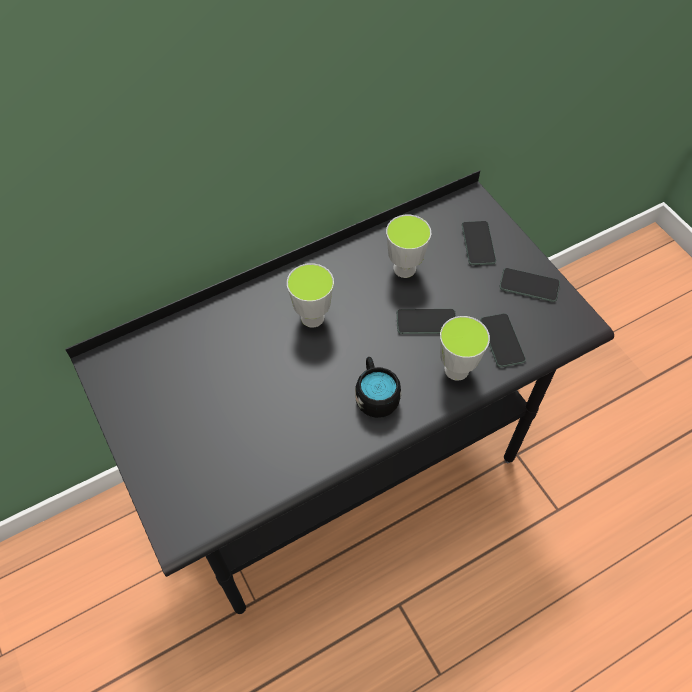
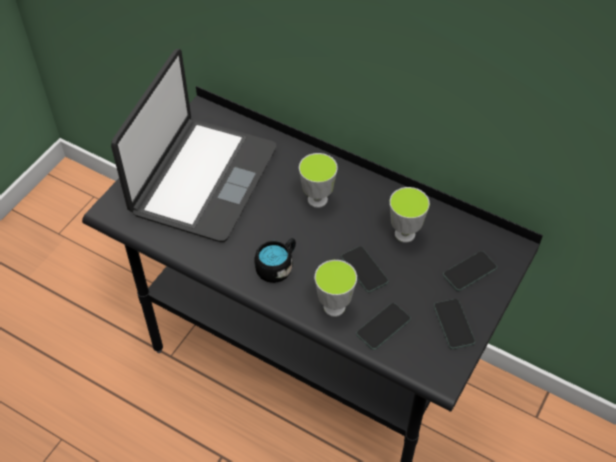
camera: 60 degrees right, 5 degrees down
(205, 411) = (202, 180): none -> laptop

